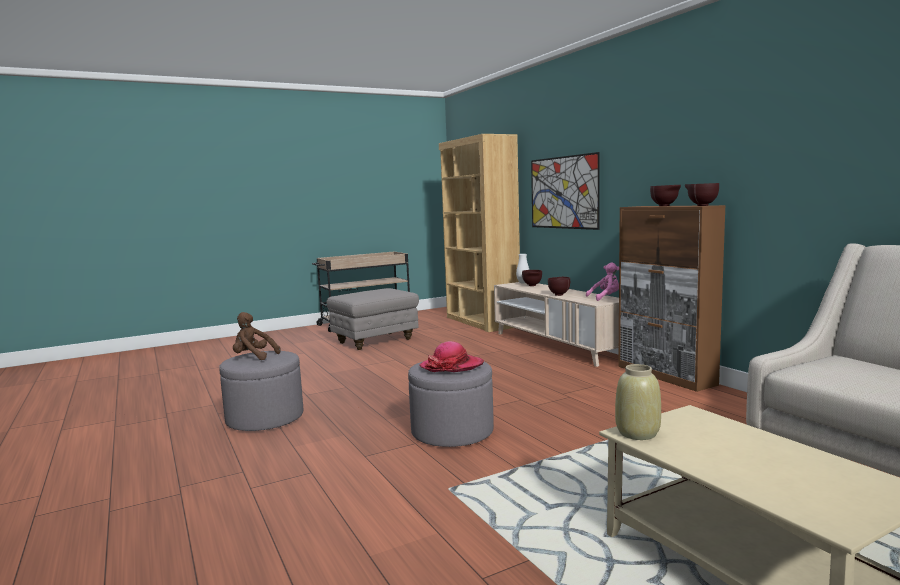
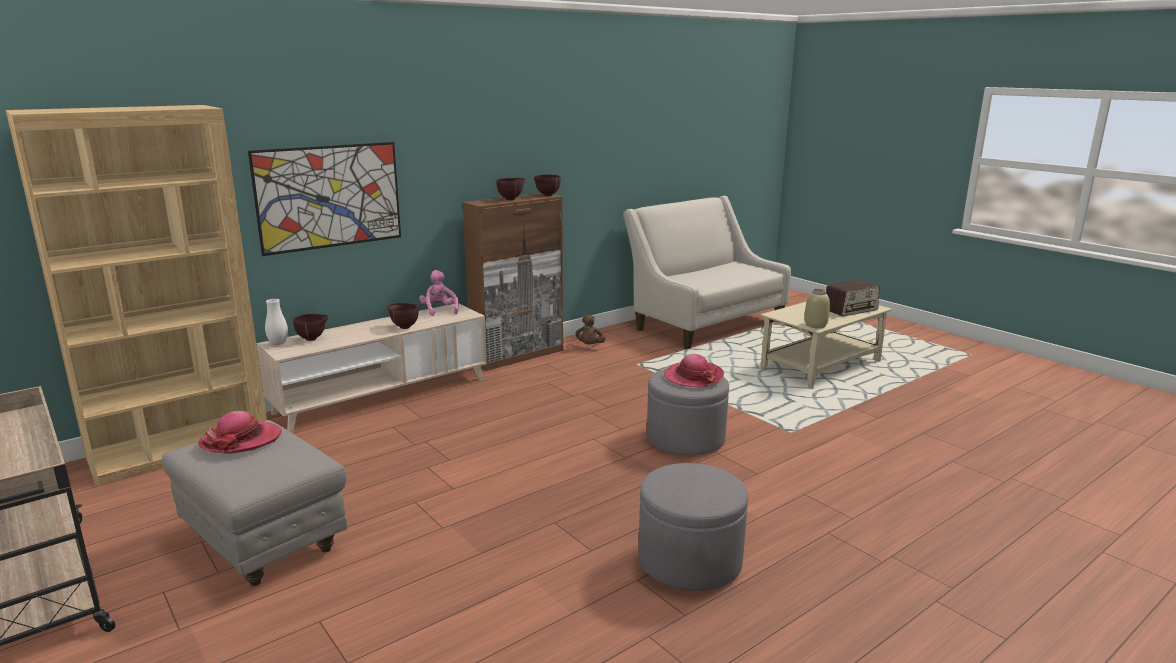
camera: 100 degrees left, 10 degrees up
(253, 357) = (694, 489): brown plush toy -> brown plush toy (590, 346)
(387, 290) = (241, 440): none -> hat
(783, 484) = (850, 309): none -> radio

